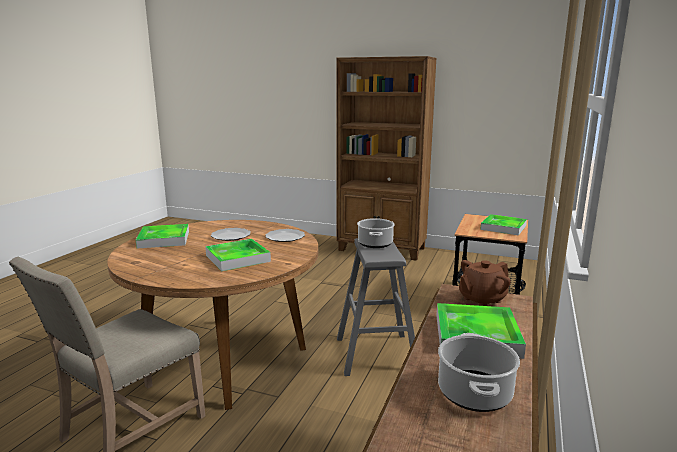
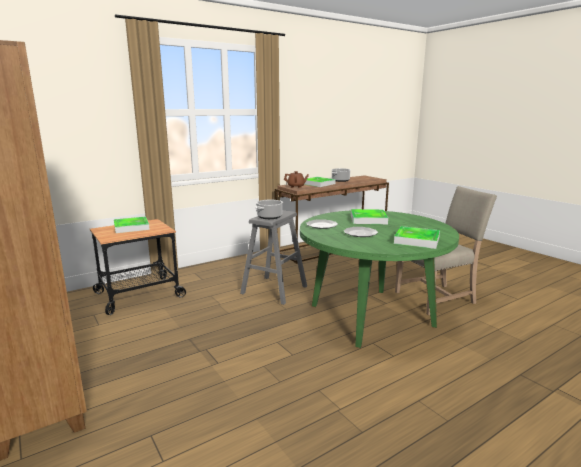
camera: 145 degrees left, 0 degrees up
(225, 358) = (371, 315): brown dining table -> green dining table

